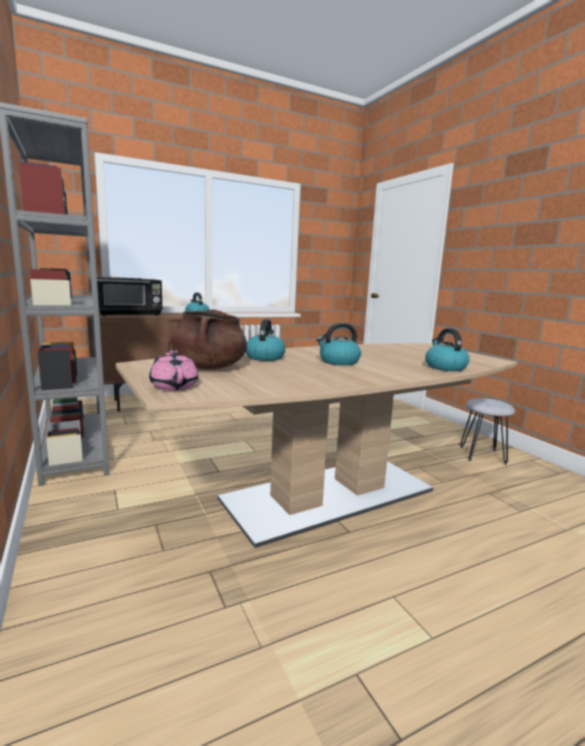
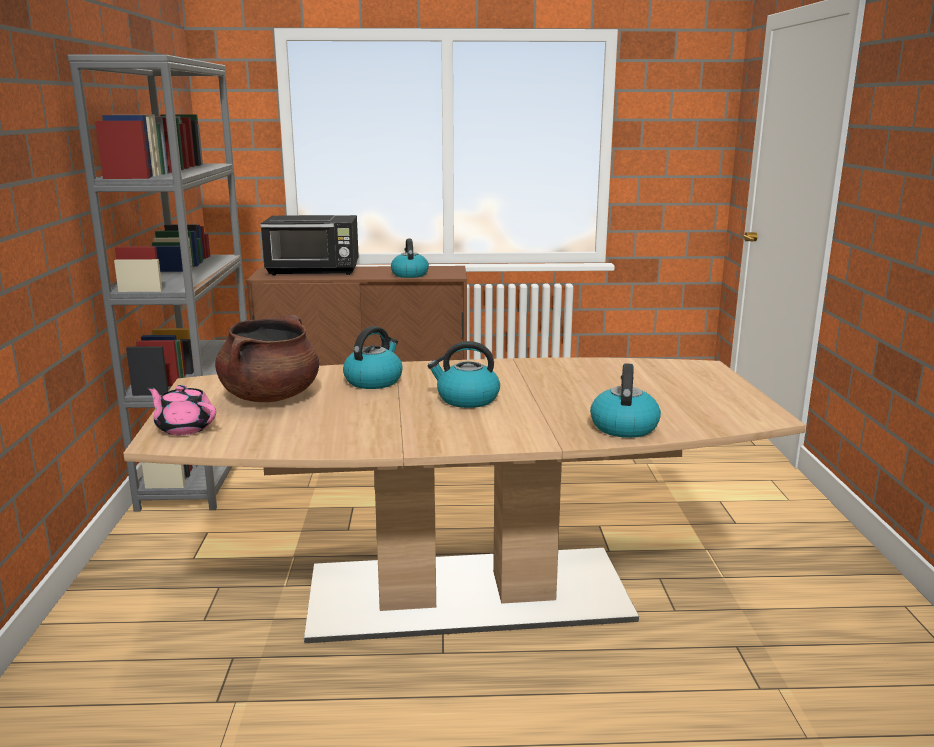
camera: 25 degrees right, 5 degrees up
(174, 386) = (184, 428): pink teapot -> pink teapot turned 60 degrees counterclockwise
(482, 455) = (812, 578): grey stool -> none

